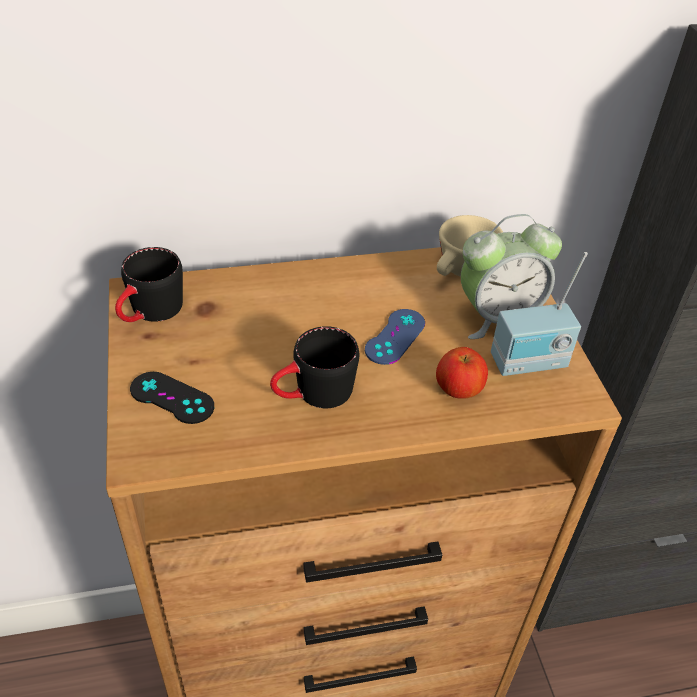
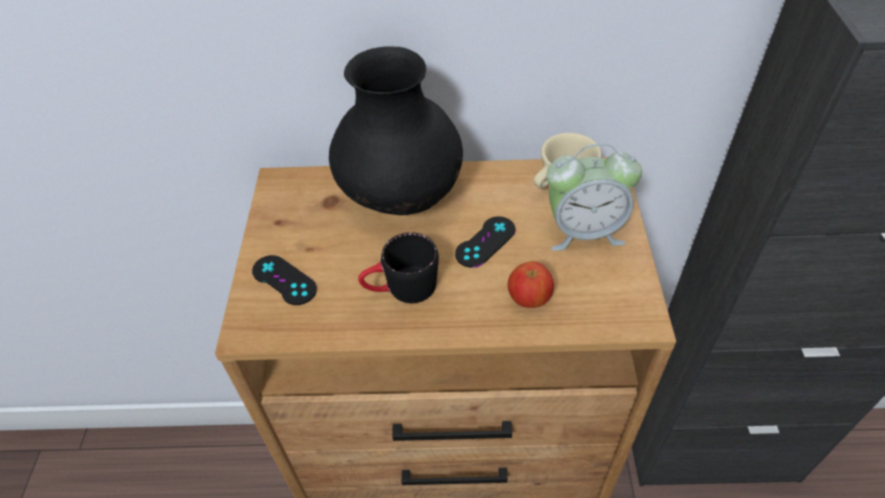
camera: 15 degrees right, 5 degrees up
(150, 313) = (284, 202): black mug -> none
(288, 298) = (401, 197): none -> black vase
(395, 337) = (485, 242): blue game controller -> black game controller
(529, 364) = (601, 279): radio -> none

